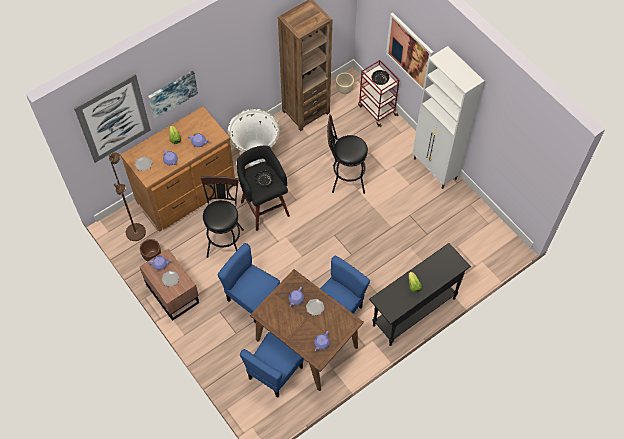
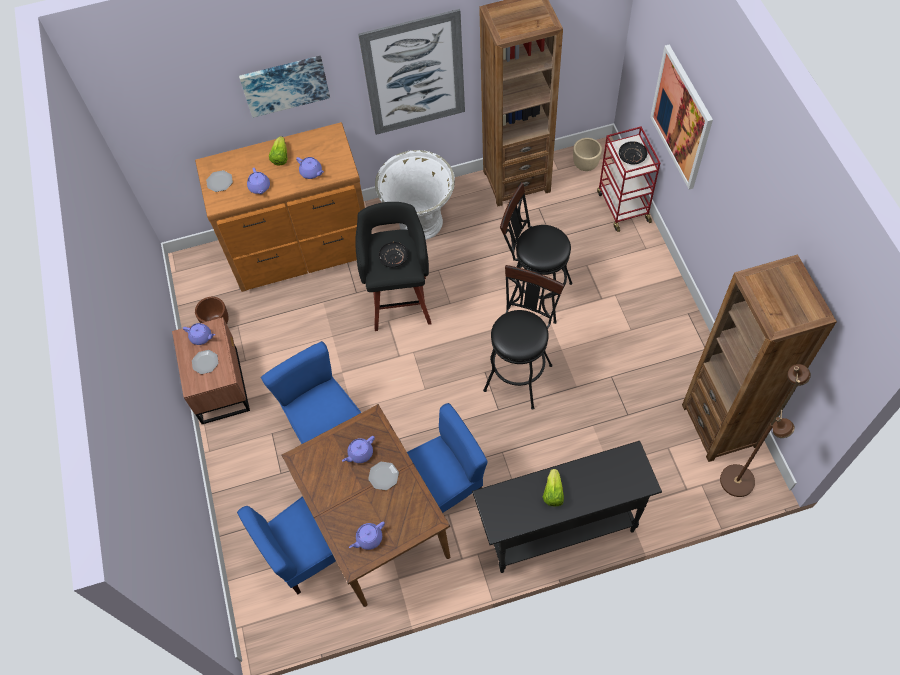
camera: 25 degrees right, 0 degrees up
(113, 119) = (178, 97): picture -> picture (414, 74)
(136, 232) = (210, 283): brown floor lamp -> brown floor lamp (738, 481)
(225, 239) = (326, 330): black stool -> black stool (520, 372)
(435, 169) = (678, 319): white cabinet -> none
(480, 224) = (720, 425): none -> brown bookcase

